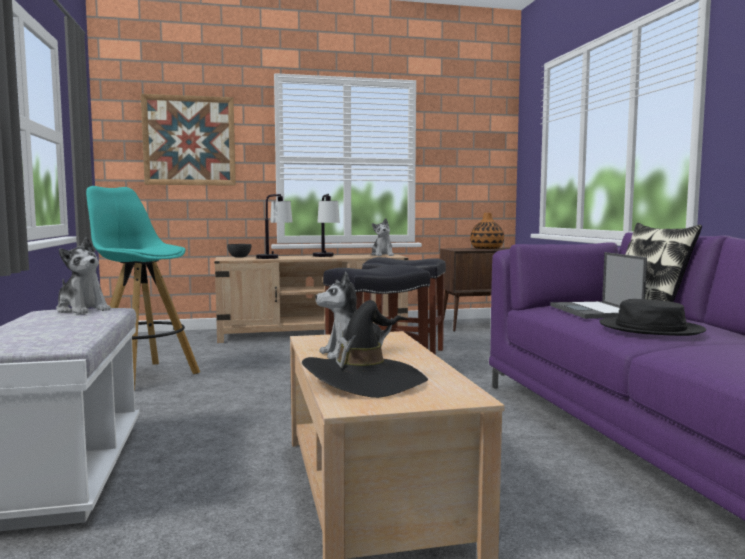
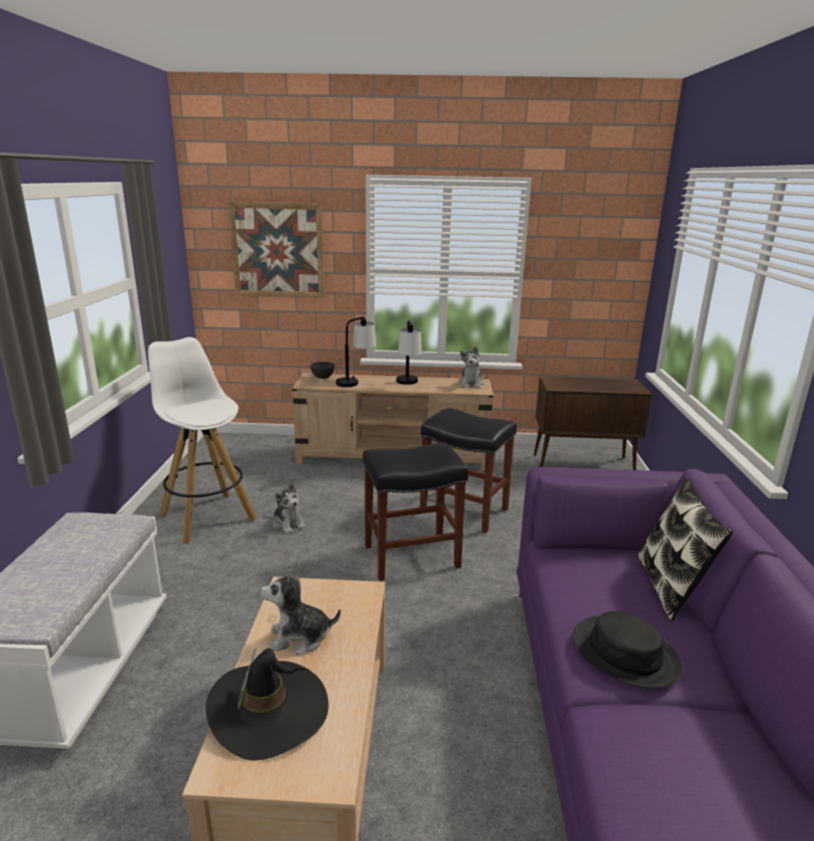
camera: 15 degrees right, 15 degrees up
(82, 310) = (103, 521): plush toy -> plush toy (288, 524)
(143, 376) = (207, 516): turquoise stool -> white stool
(486, 248) = (591, 384): vase -> none
(595, 311) = (604, 582): laptop -> none

